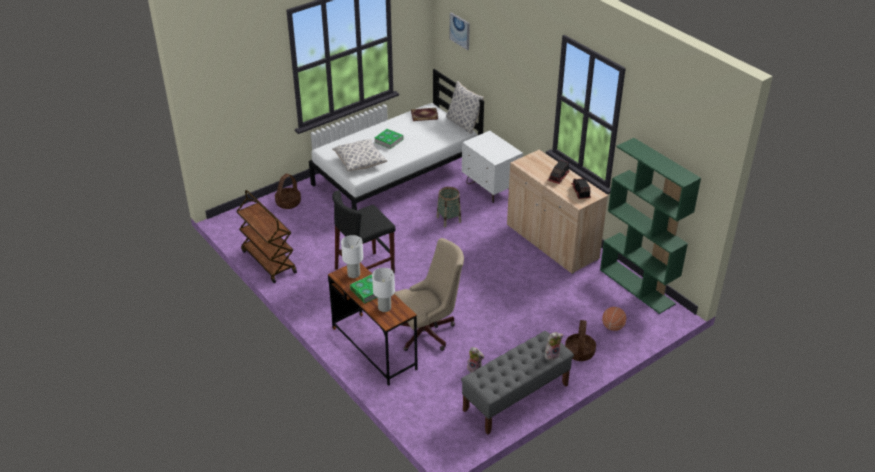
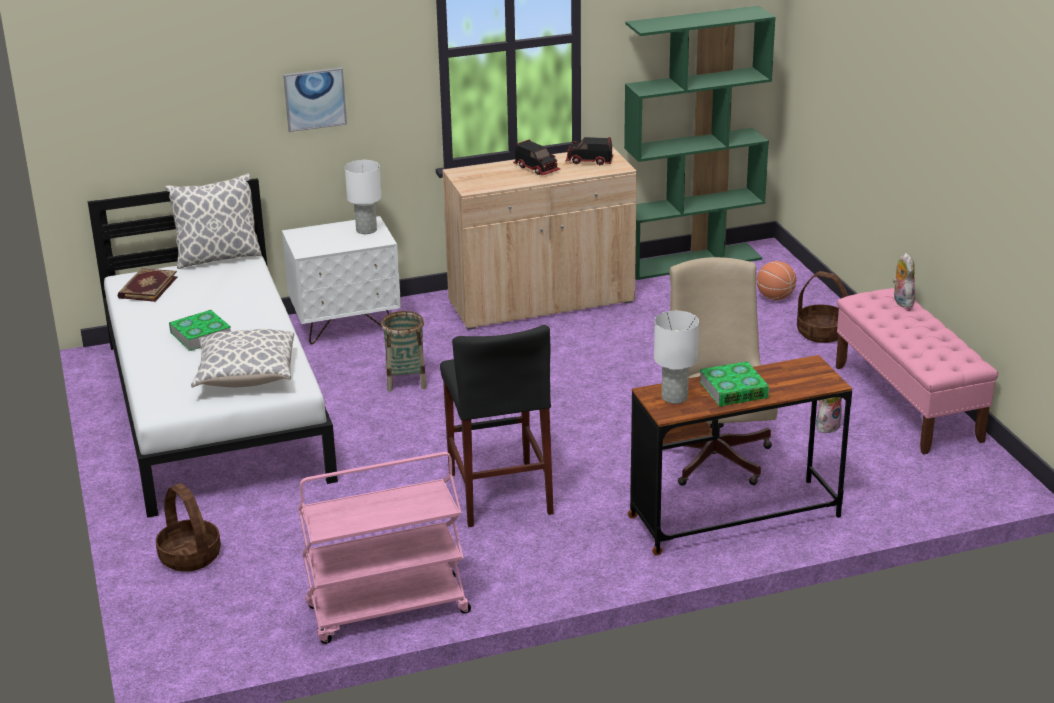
camera: 70 degrees left, 10 degrees down
(268, 261) = (387, 611): brown cart -> pink cart
(385, 308) = (789, 380): white table lamp -> white table lamp (367, 230)
(460, 31) = (146, 76): picture -> picture (315, 99)
(515, 398) = (907, 403): grey bench -> pink bench

